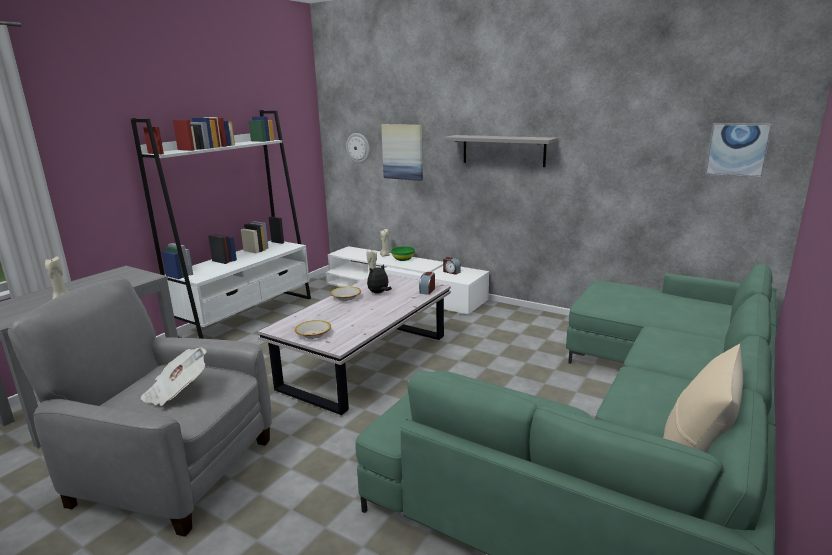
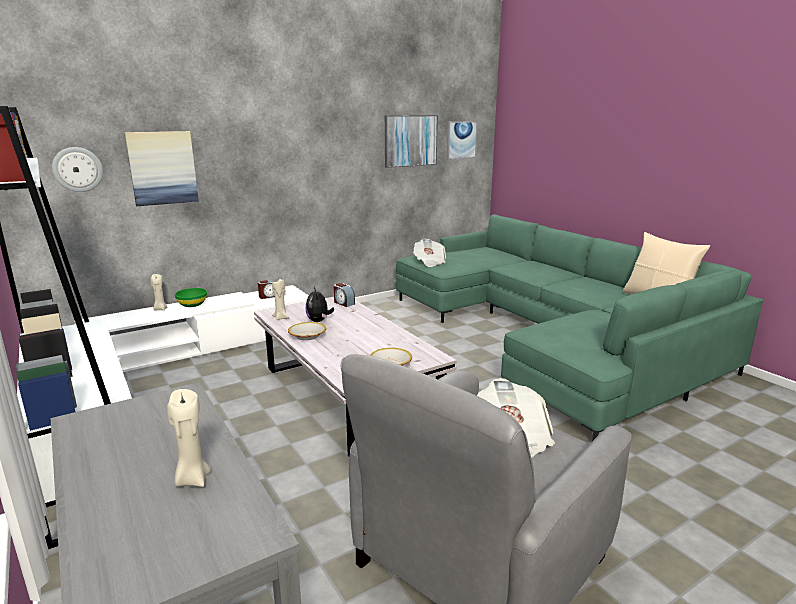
camera: 65 degrees left, 0 degrees up
(503, 150) = (295, 154): grey shelf -> none
(602, 293) = (429, 262): none -> newspaper
(645, 145) = (410, 141): none -> picture

